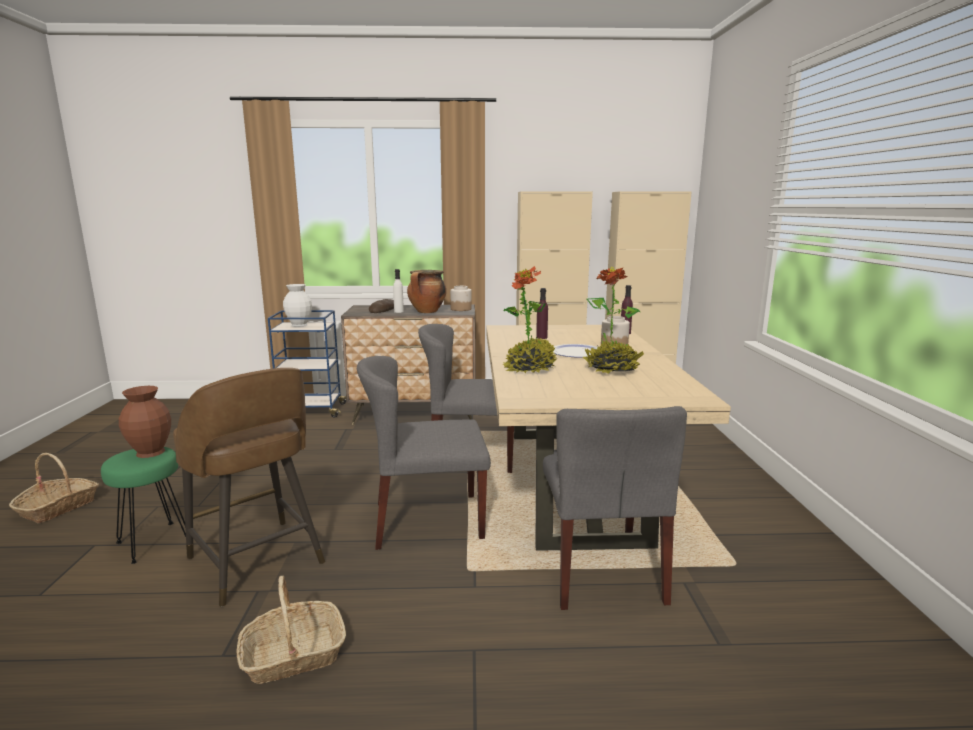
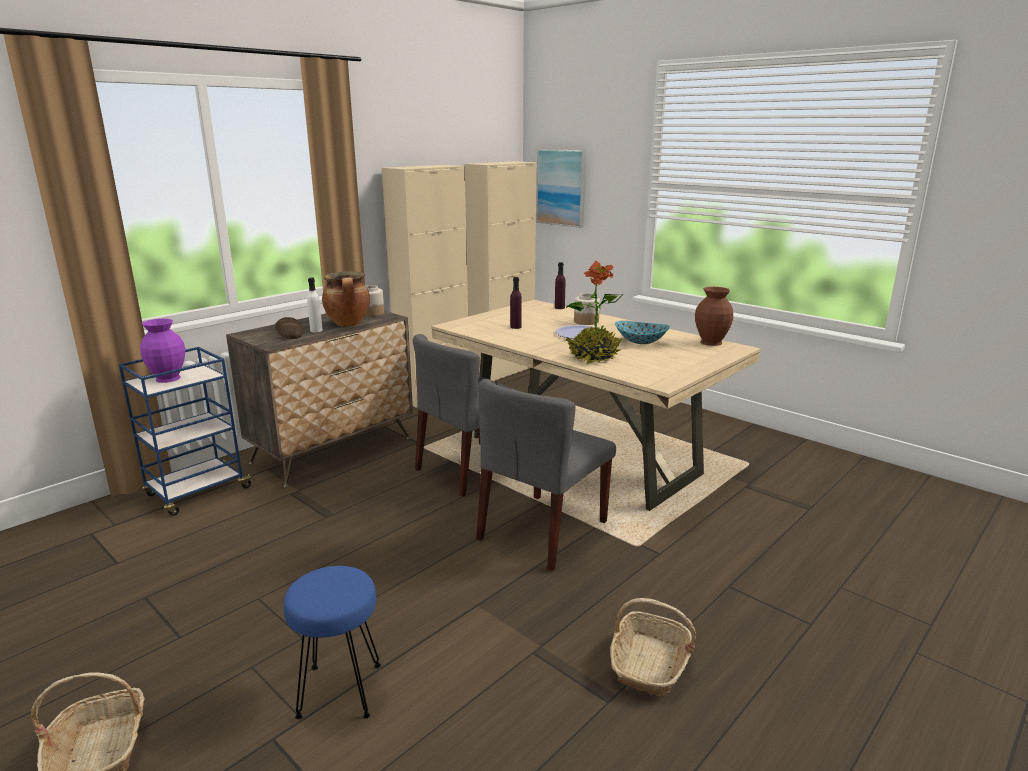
camera: 45 degrees left, 5 degrees up
(150, 452) = (330, 579): brown vase -> brown vase (711, 342)
(154, 543) = (341, 691): green stool -> blue stool
(257, 562) = (483, 637): brown stool -> none
(300, 325) = (168, 378): white vase -> purple vase
(600, 569) = (699, 502): grey chair -> none
(612, 369) = (641, 342): potted plant -> bowl
(716, 218) = (561, 187): none -> picture

